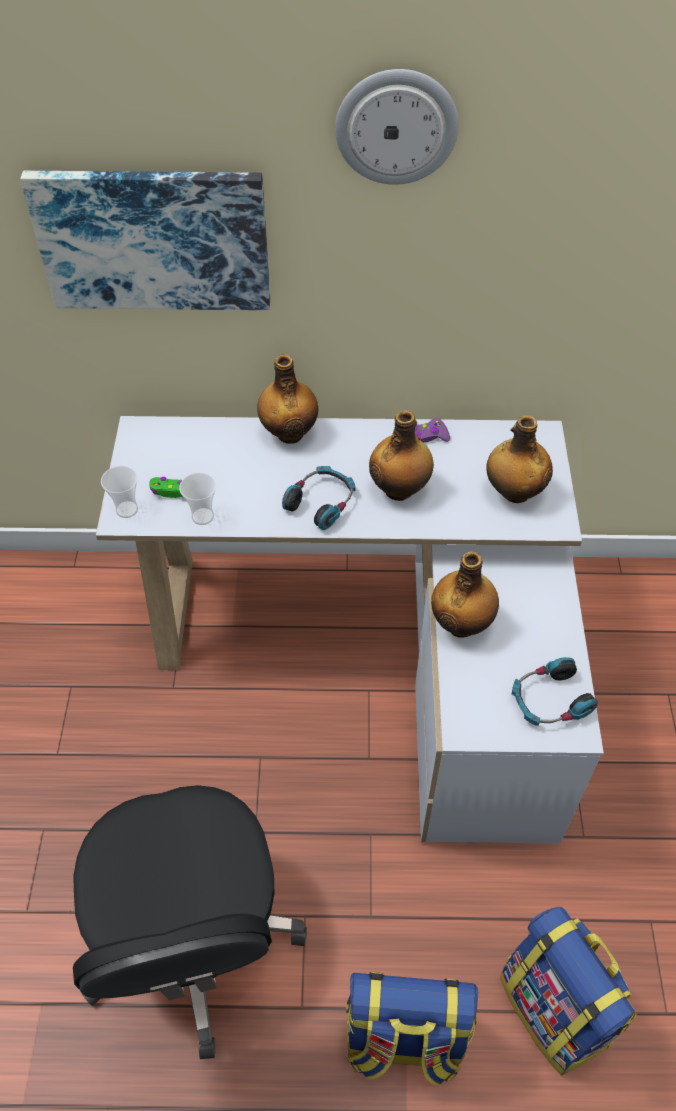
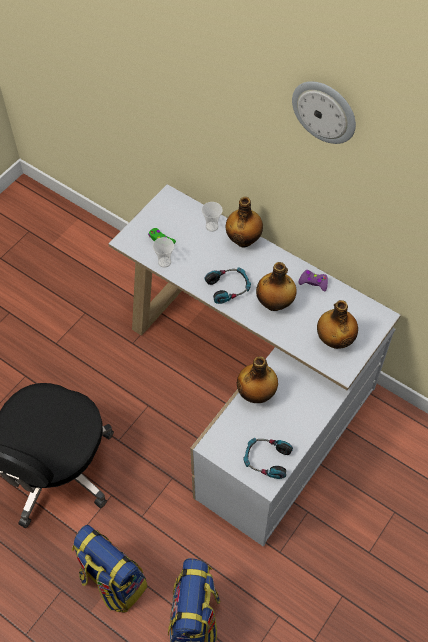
camera: 35 degrees right, 5 degrees up
(127, 509) = (132, 238): cup -> cup (212, 226)
(154, 238) = (198, 105): picture -> none

